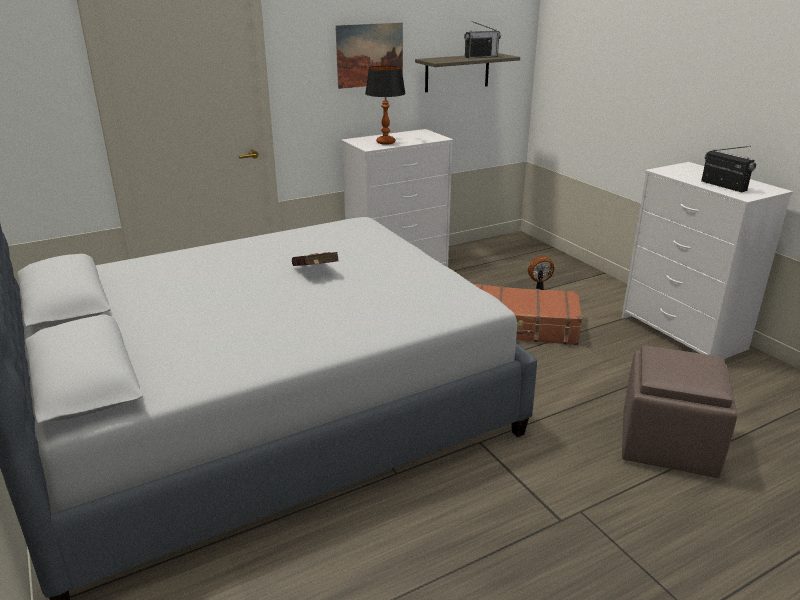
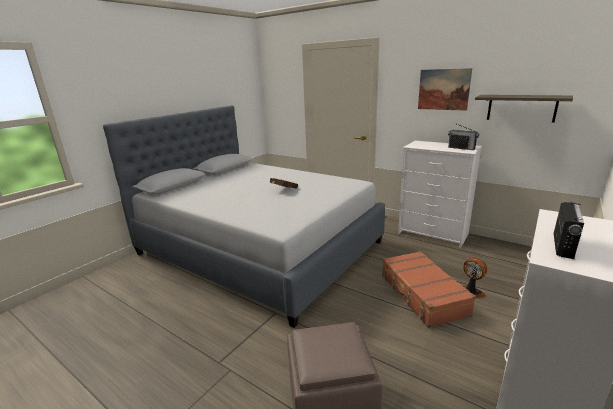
camera: 65 degrees right, 5 degrees down
(385, 142) = (428, 146): table lamp -> none
(481, 57) = (535, 96): radio -> radio (461, 148)

